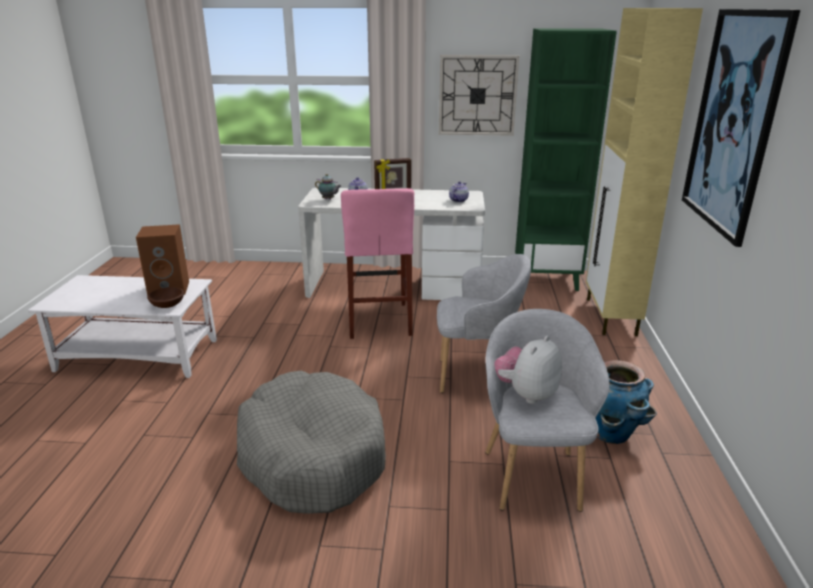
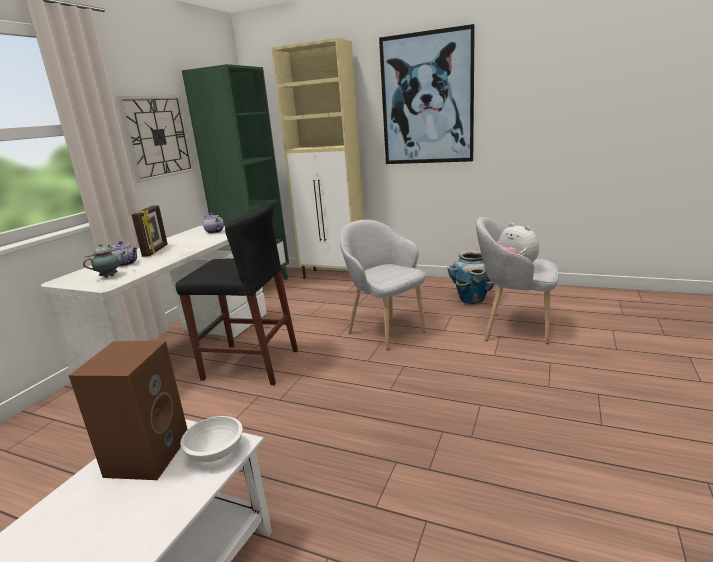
camera: 70 degrees left, 5 degrees down
(168, 305) = (215, 451): brown bowl -> white bowl
(312, 455) = (478, 422): grey dog bed -> none
(379, 320) = (250, 365): pink stool -> black stool
(477, 377) = (385, 330): grey armchair -> grey armchair turned 60 degrees counterclockwise

